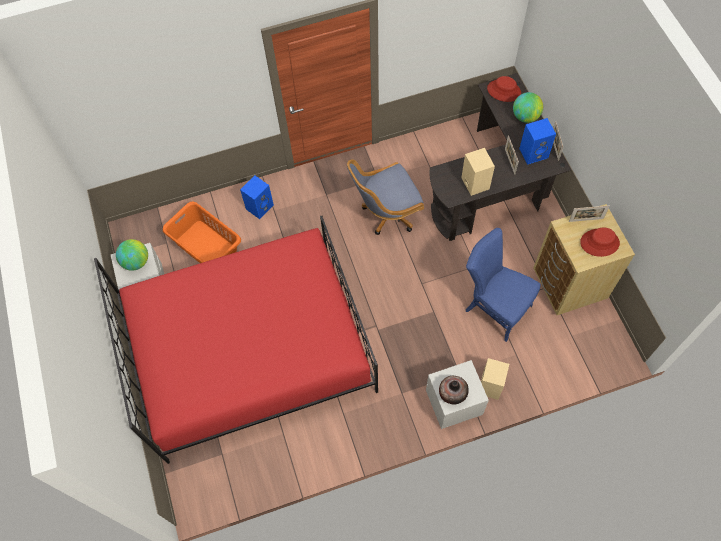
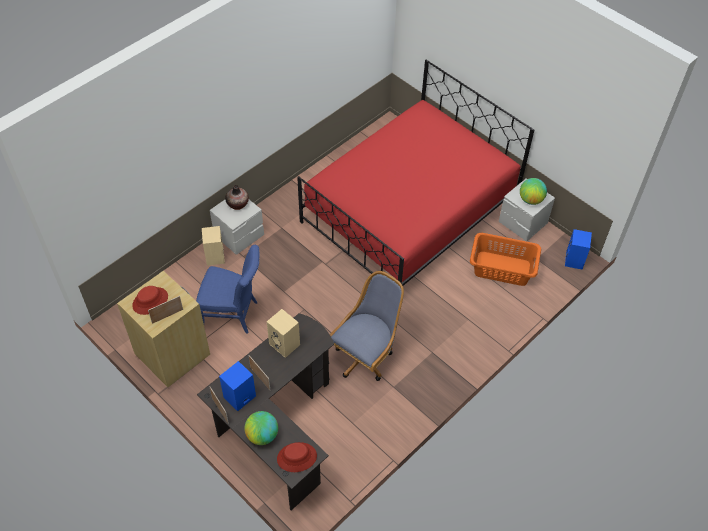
camera: 150 degrees right, 10 degrees down
(259, 206) = (483, 318): blue speaker -> blue speaker (574, 260)

